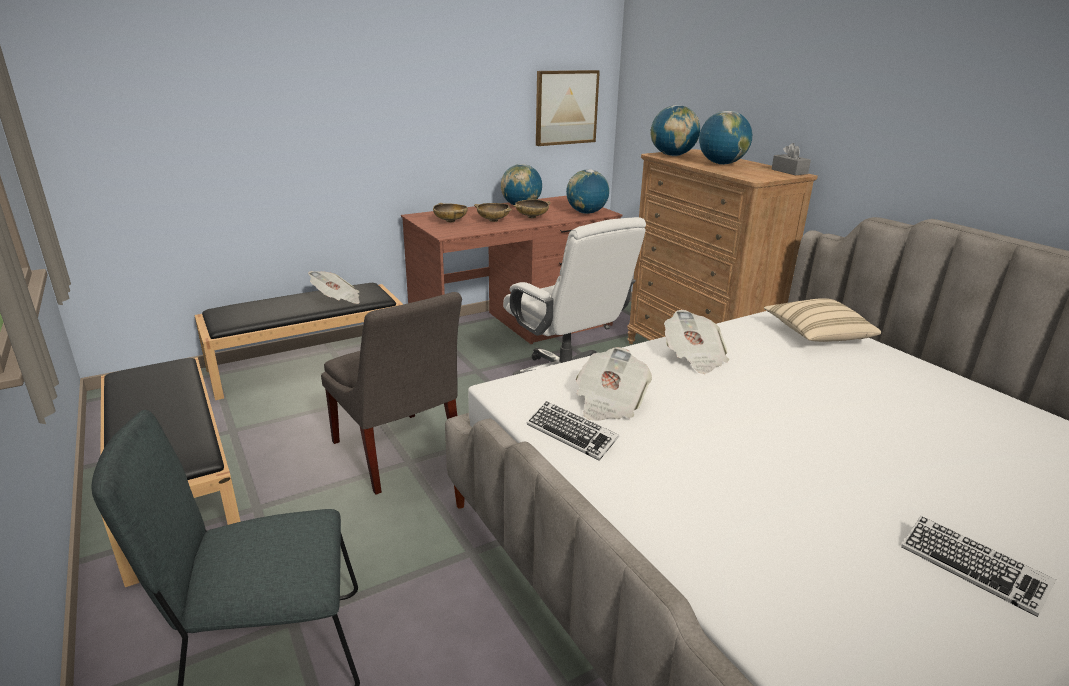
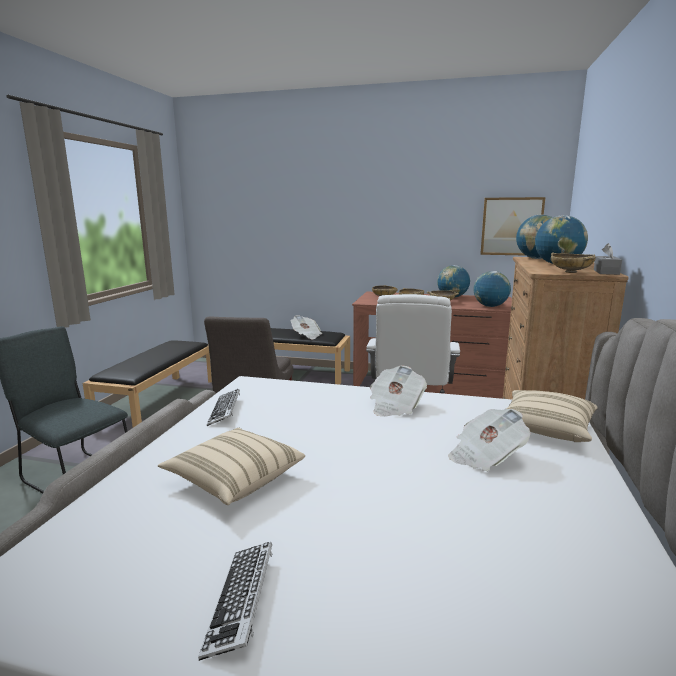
camera: 45 degrees right, 10 degrees down
(609, 403) = (280, 406): newspaper -> newspaper (485, 456)
(756, 494) = (234, 480): none -> beige pillow
(772, 176) = (570, 272): none -> beige bowl

